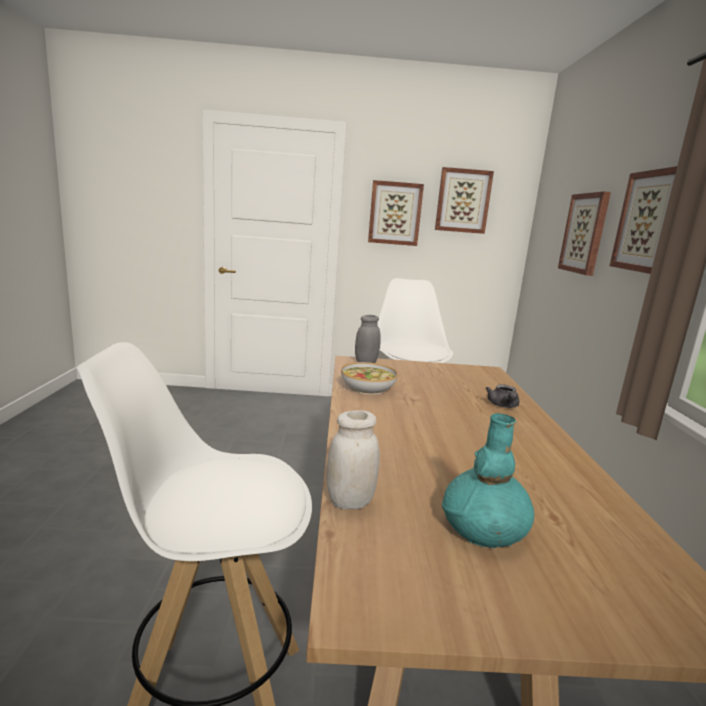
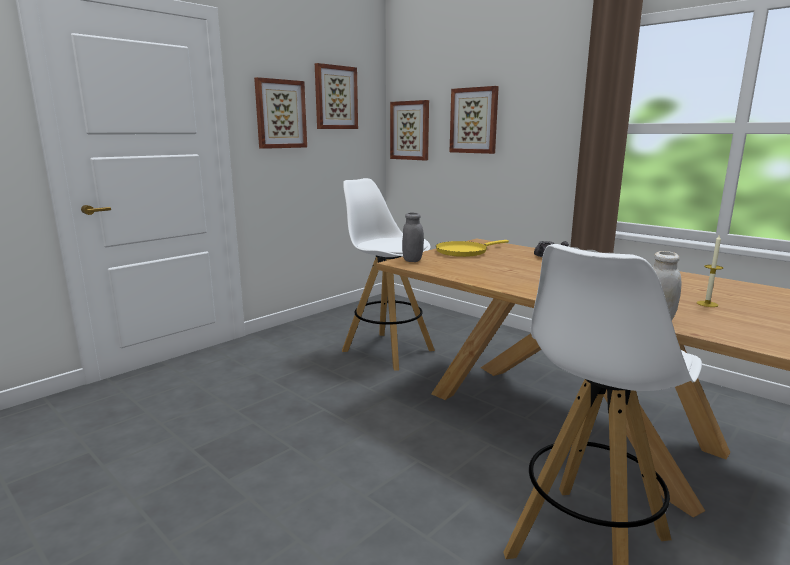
camera: 45 degrees left, 0 degrees up
(367, 387) = (469, 273): bowl -> none
(436, 372) = (464, 251): none -> yellow frying pan
(484, 528) = (707, 304): turquoise vase -> candle
(650, 221) = (551, 107): picture -> picture (410, 130)

